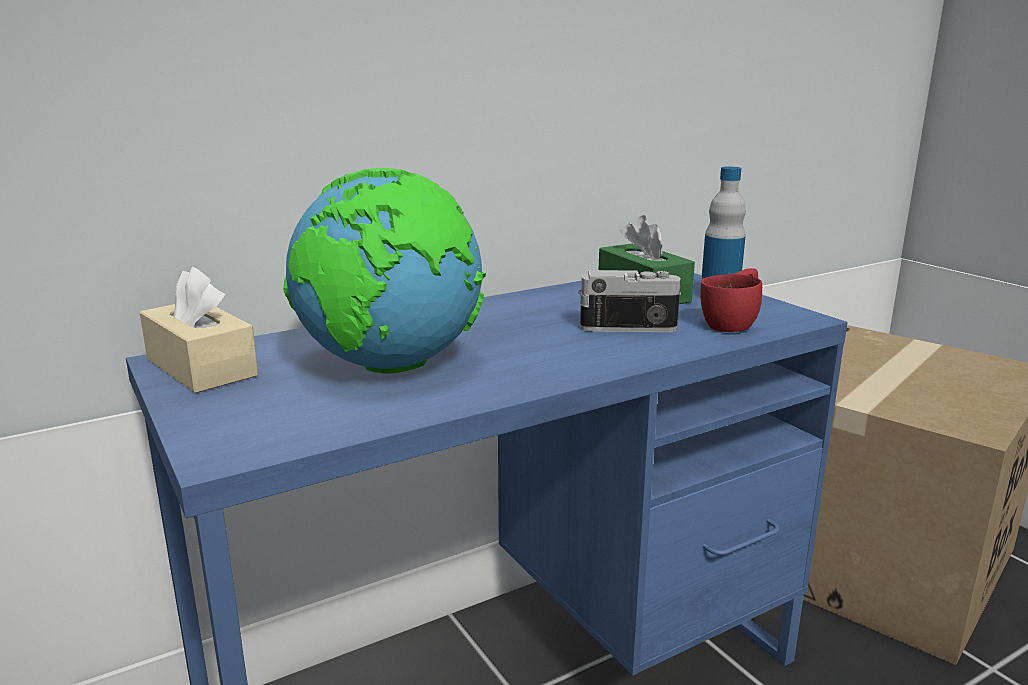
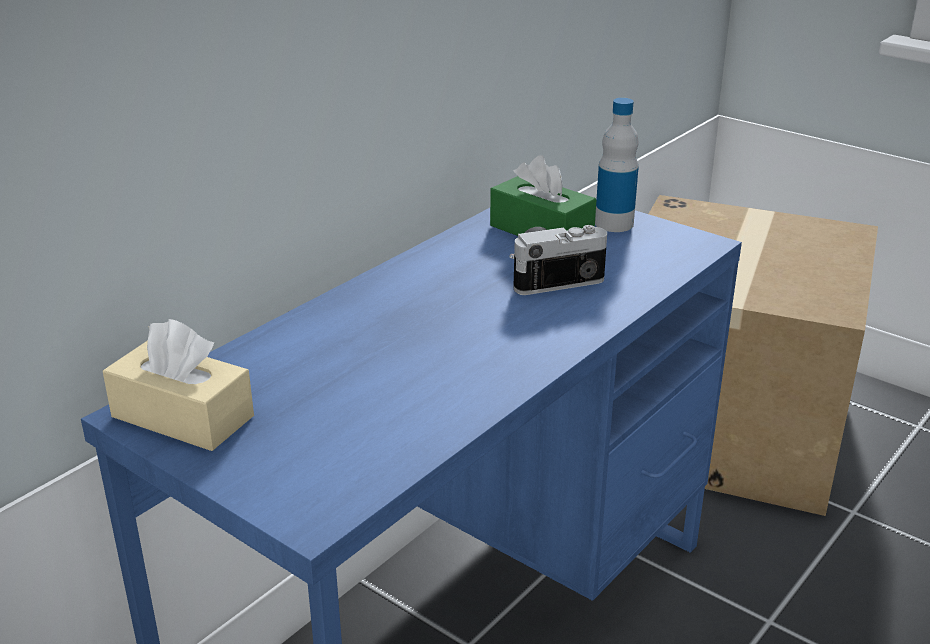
camera: 20 degrees left, 10 degrees up
(391, 367) = (377, 379): globe -> none
(734, 323) = (649, 261): red cup -> none

